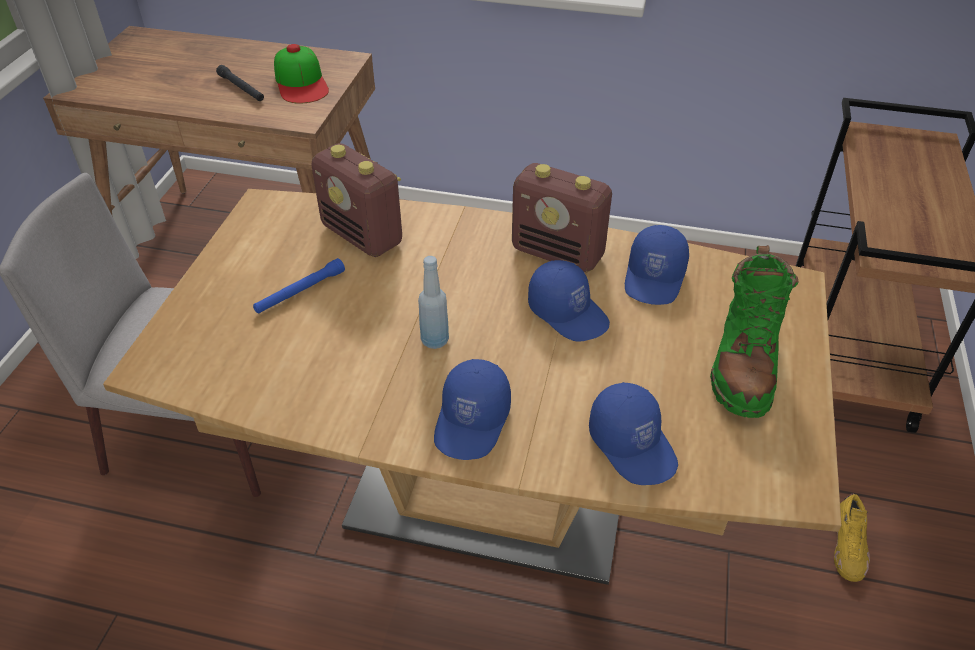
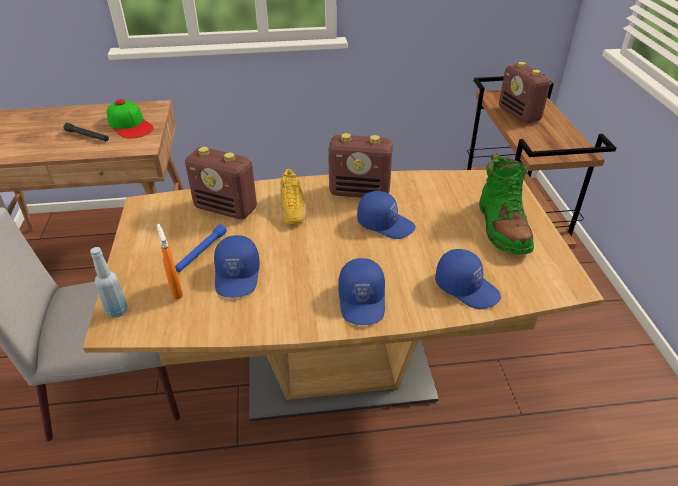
camera: 20 degrees left, 5 degrees down
(243, 338) = (176, 290): none -> orange spray bottle
(435, 340) = (310, 260): blue bottle -> blue bottle (117, 311)
(655, 278) = (426, 193): blue cap -> blue cap (238, 276)
(848, 546) = (560, 336): yellow shoe -> yellow shoe (293, 208)
(894, 176) = (519, 114): none -> radio

